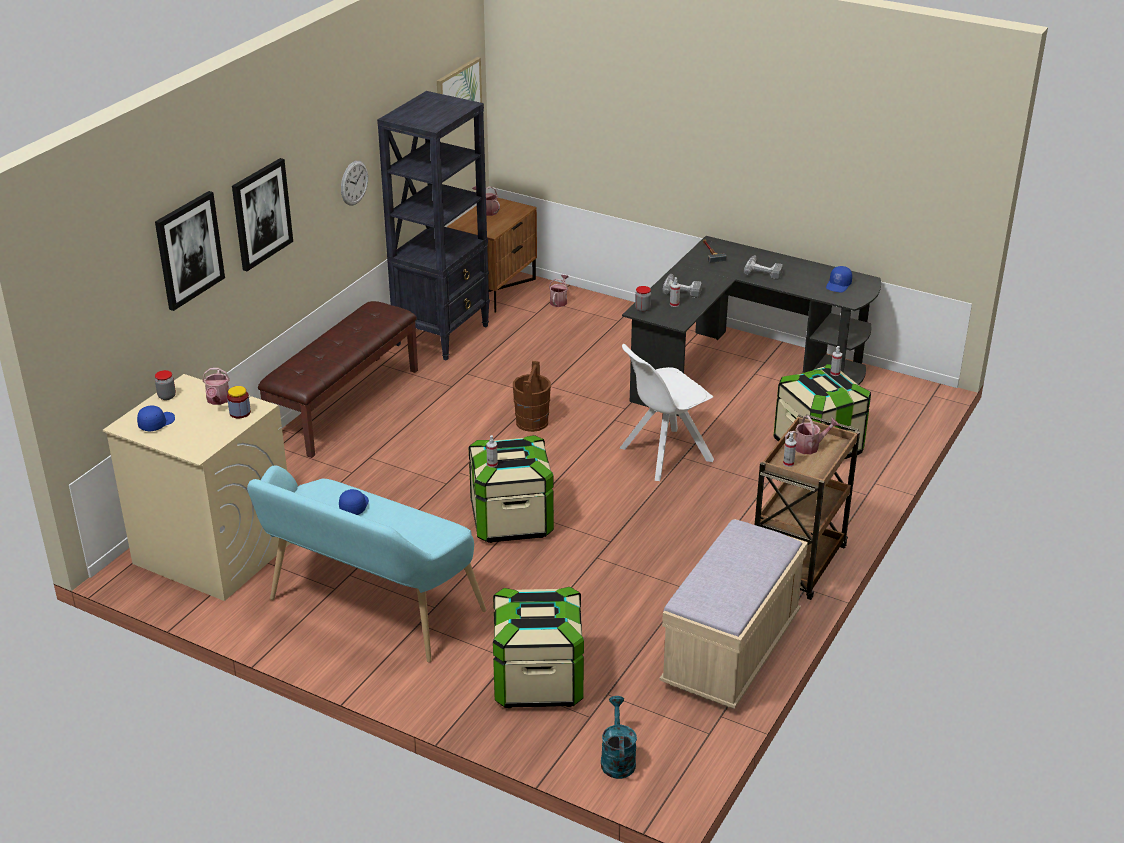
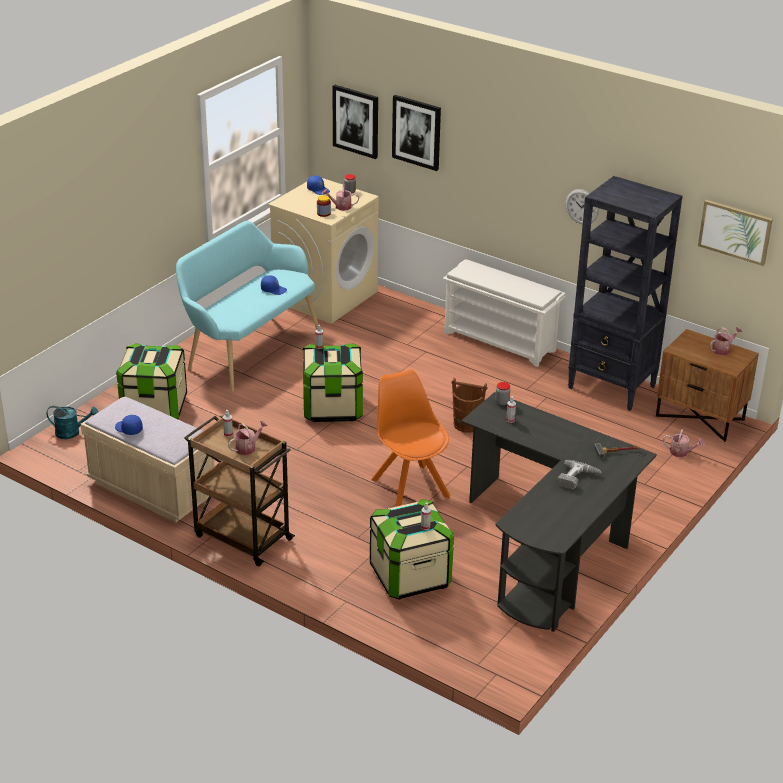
camera: 95 degrees right, 0 degrees up
(261, 214) = (482, 157): picture -> picture (356, 121)
(344, 404) = (501, 341): brown bench -> white shoe rack
(663, 455) = (409, 486): white chair -> orange chair
(682, 289) = (540, 427): power drill -> none
(810, 446) = (248, 448): watering can -> watering can turned 120 degrees counterclockwise
(838, 285) = (545, 521): blue cap -> blue cap (128, 429)

